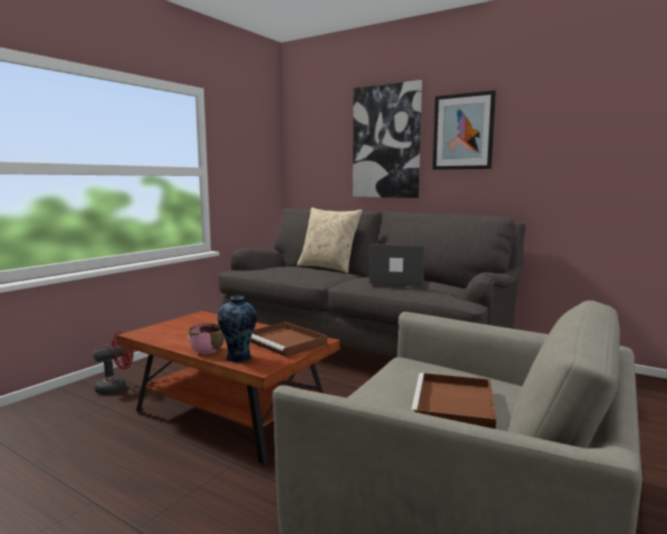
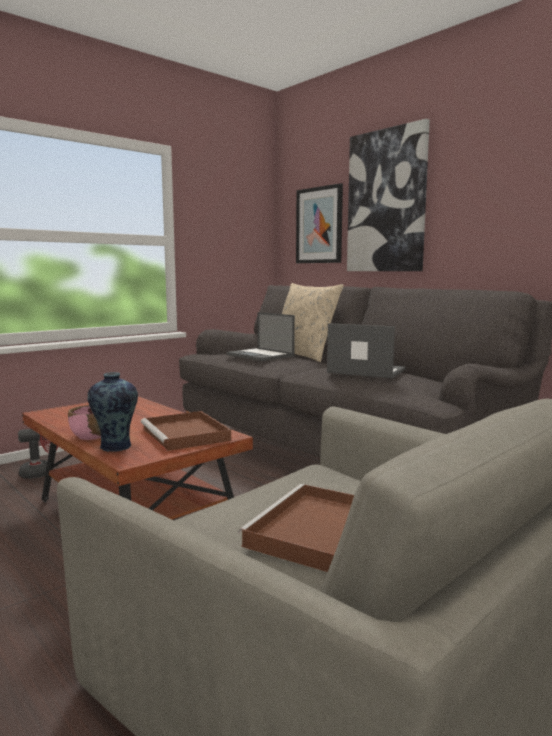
camera: 15 degrees right, 0 degrees up
(297, 270) = (260, 355): none -> laptop
(463, 132) = (479, 182): picture -> picture (319, 225)

